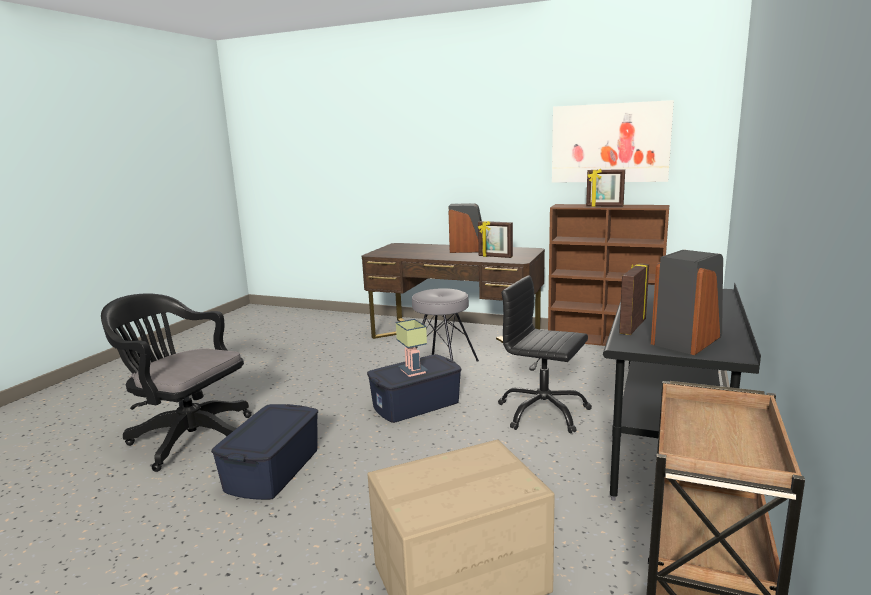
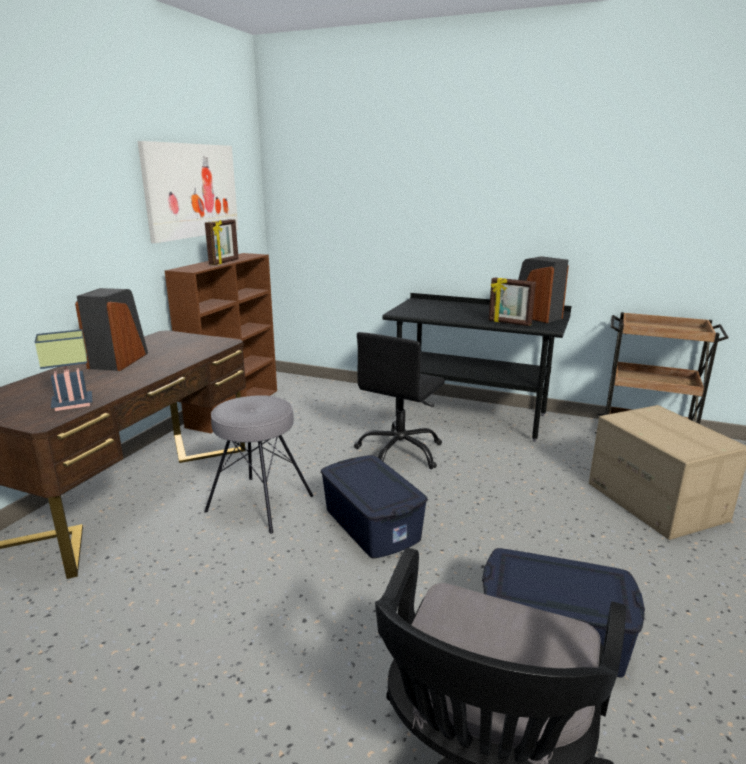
camera: 90 degrees left, 5 degrees up
(414, 371) = (377, 482): table lamp -> table lamp (74, 402)
(495, 257) = (187, 350): picture frame -> none

